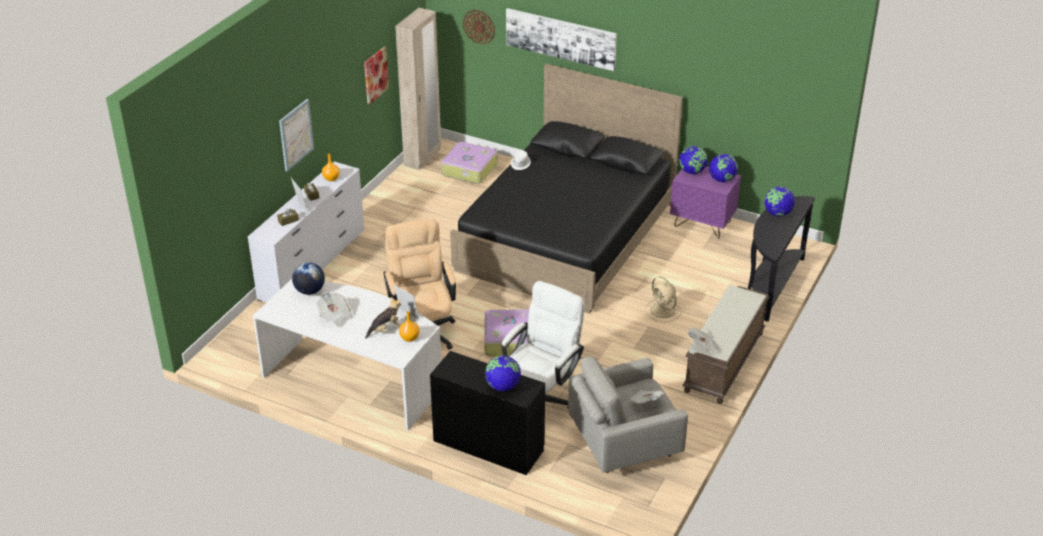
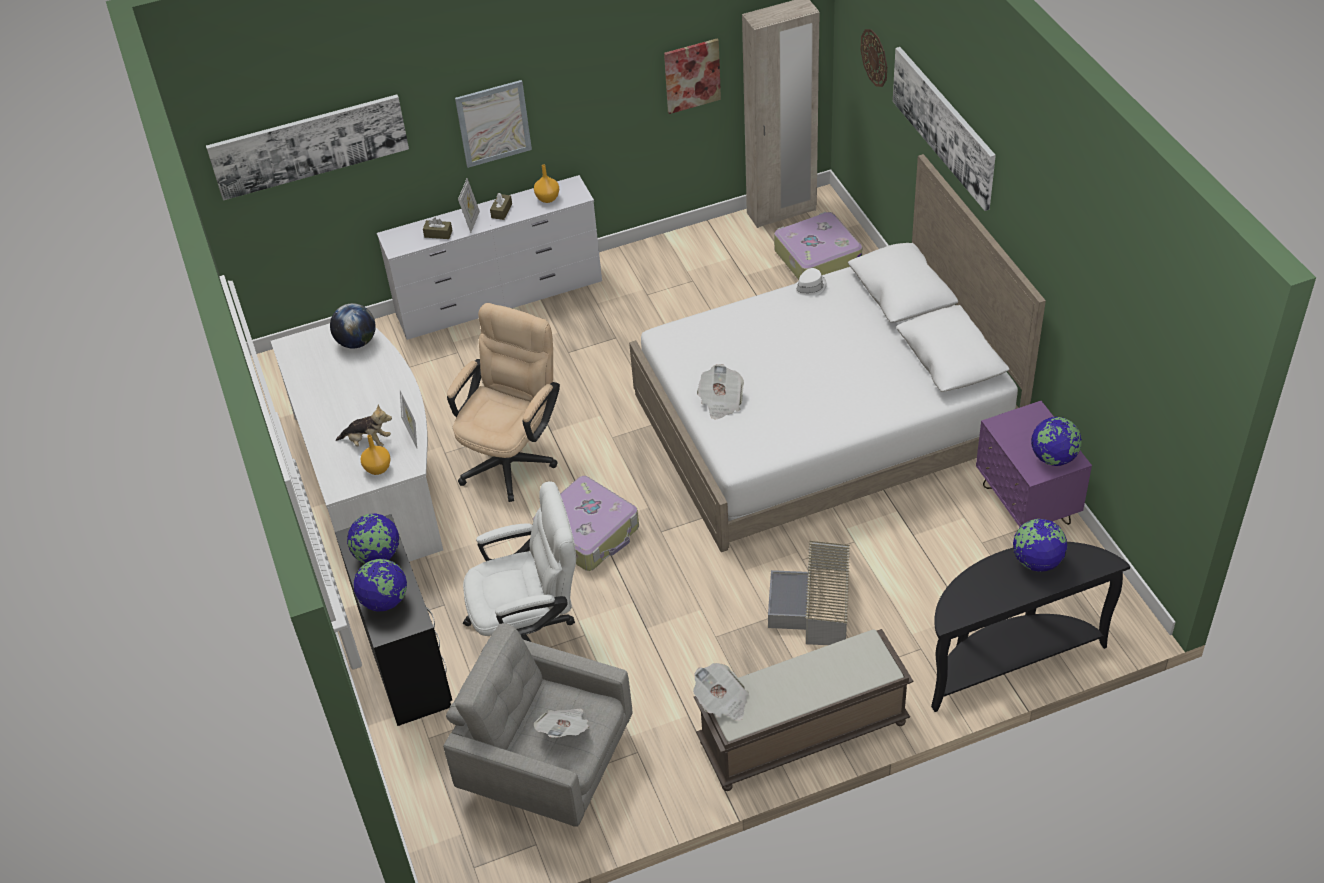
camera: 45 degrees right, 10 degrees up
(214, 178) = (309, 145): none -> picture
(335, 317) = (341, 392): newspaper -> newspaper (720, 401)
(567, 236) = (824, 422): black bed -> white bed
(663, 311) = (814, 607): beige fan -> grey storage box
(692, 172) = (1026, 422): globe -> globe (377, 555)

